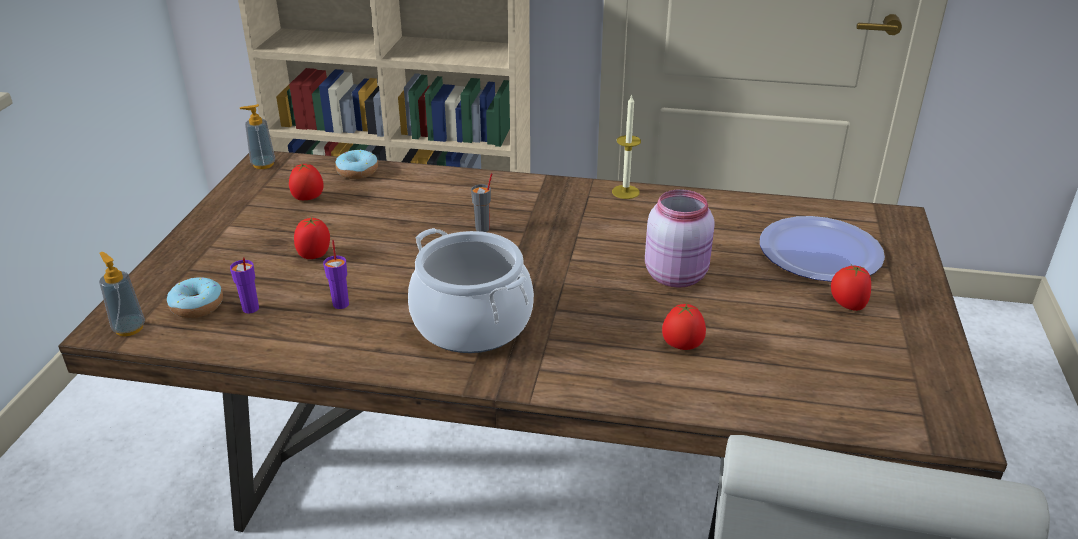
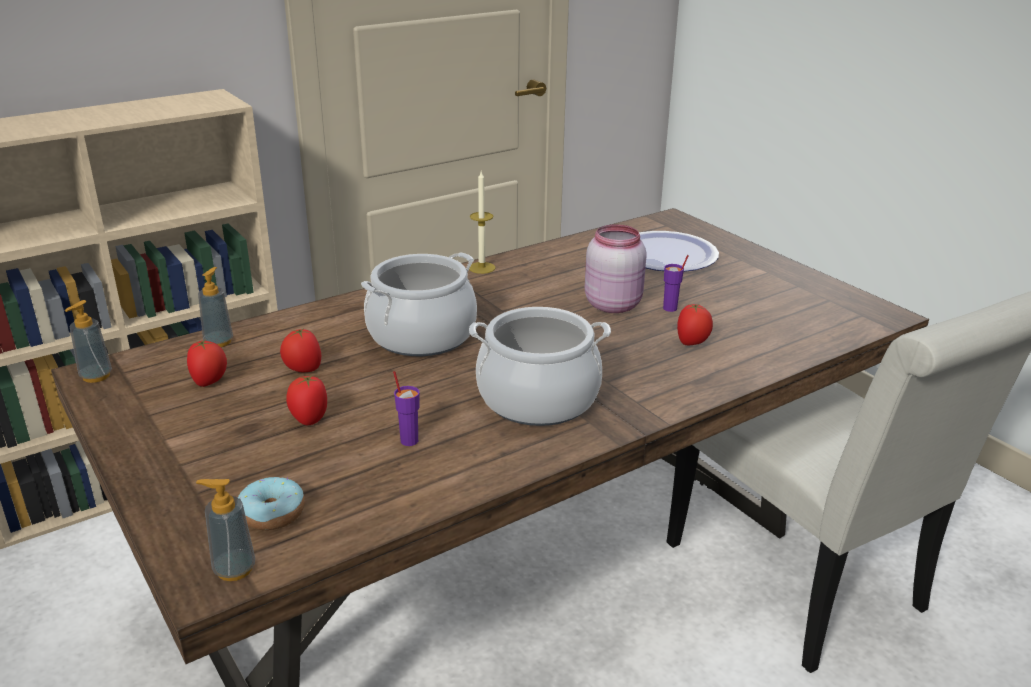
camera: 45 degrees left, 5 degrees down
(250, 309) = (332, 487): purple cup -> purple cup (670, 308)
(357, 172) = (219, 342): donut -> soap dispenser
(483, 228) = (421, 335): grey cup -> cooking pot
(847, 305) = (732, 277): tomato -> tomato (303, 370)

